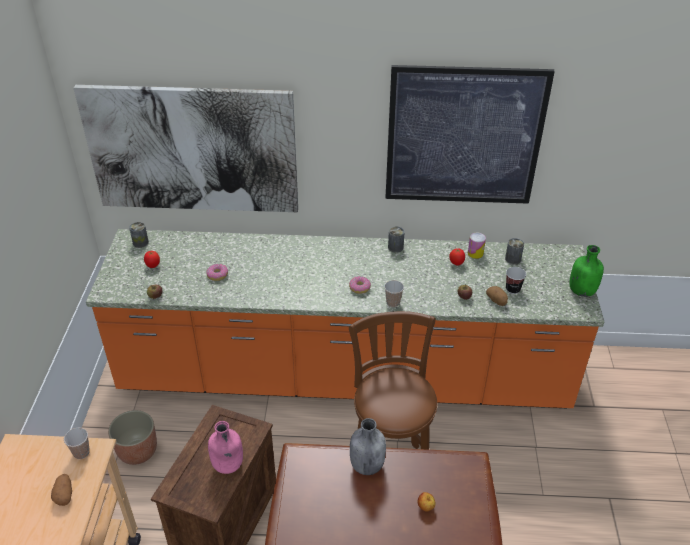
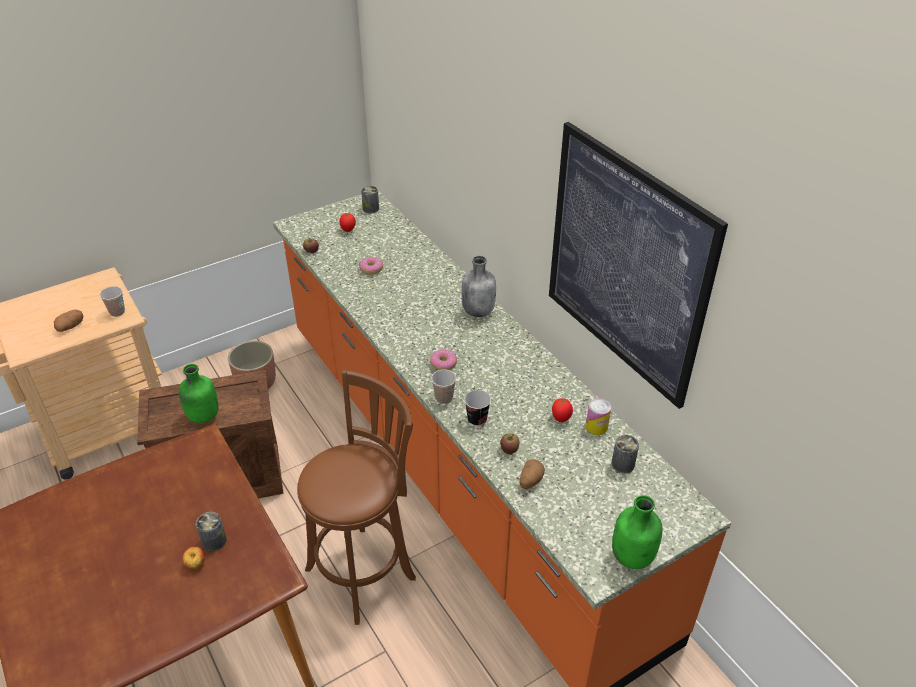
camera: 55 degrees right, 0 degrees up
(192, 150) = (425, 136): picture -> none
(227, 465) = (202, 416): pink bottle -> green bottle
(366, 465) = (223, 493): grey bottle -> grey bottle (478, 311)
(395, 247) = (536, 360): can -> can (214, 541)
(513, 289) = (566, 487): cup -> cup (477, 419)

